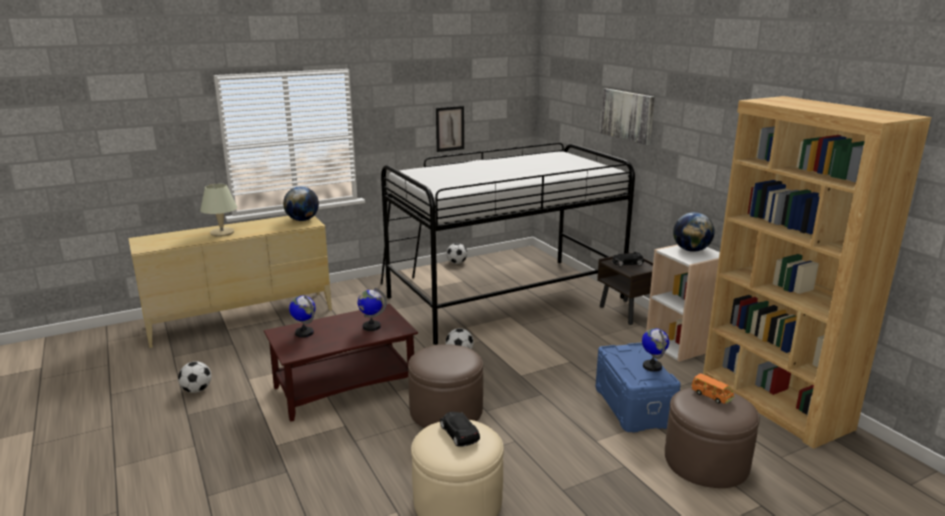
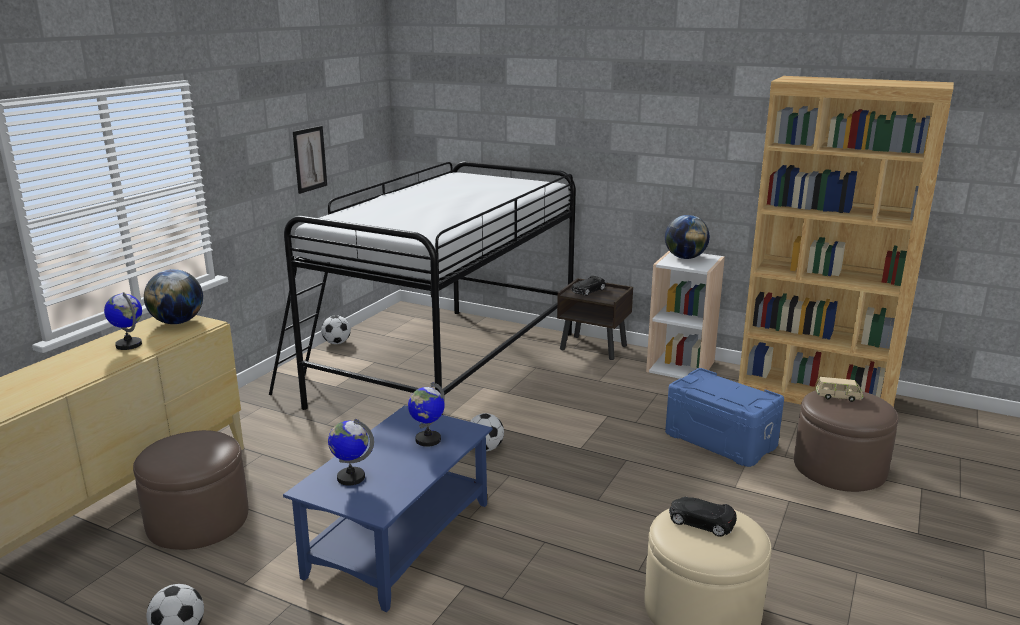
camera: 35 degrees left, 0 degrees up
(222, 233) = (71, 370): beige table lamp -> none
(343, 388) = (399, 540): brown coffee table -> blue coffee table
(446, 411) = (557, 517): brown ottoman -> brown ottoman (198, 520)
(627, 115) = (555, 117): picture -> none
(652, 366) = (739, 388): globe -> globe (129, 345)
(711, 396) = (838, 397): orange toy car -> beige toy car

